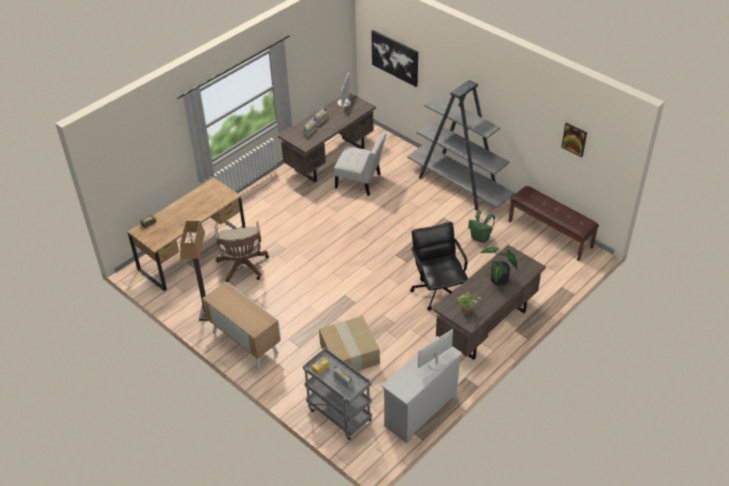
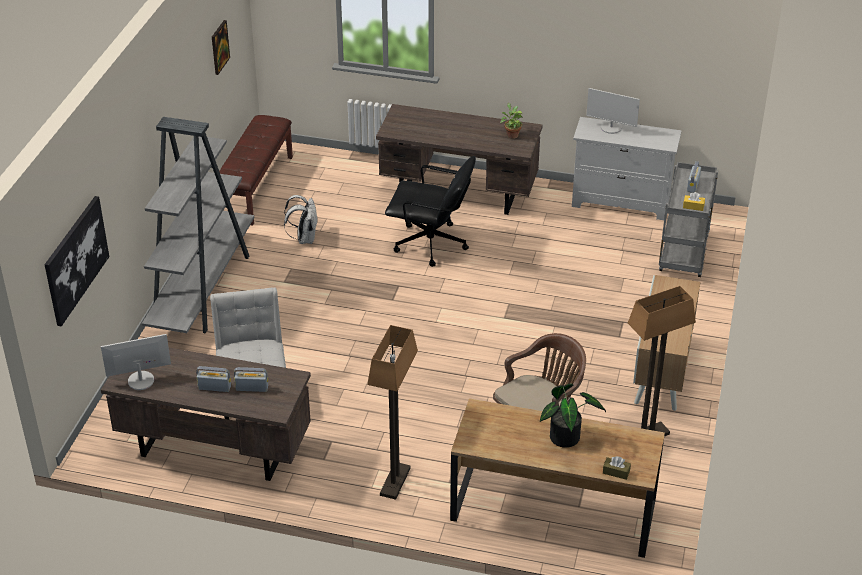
camera: 120 degrees left, 5 degrees down
(259, 207) = (395, 481): none -> floor lamp
(348, 353) = (594, 280): cardboard box -> none
(437, 291) = (431, 244): black office chair -> black office chair turned 120 degrees counterclockwise
(480, 238) = (304, 238): green backpack -> white backpack
(497, 280) = (445, 128): potted plant -> potted plant (568, 438)

